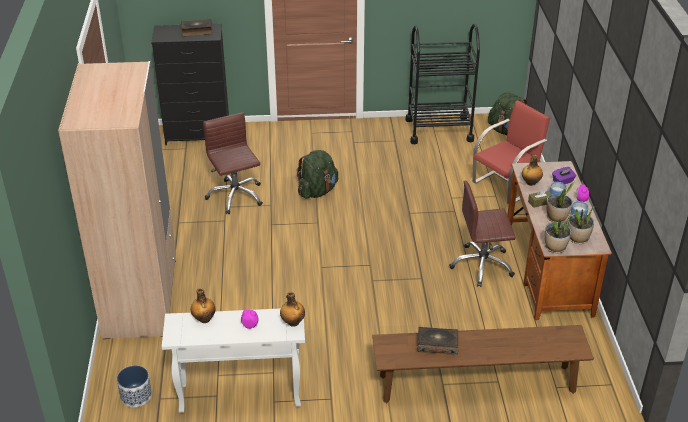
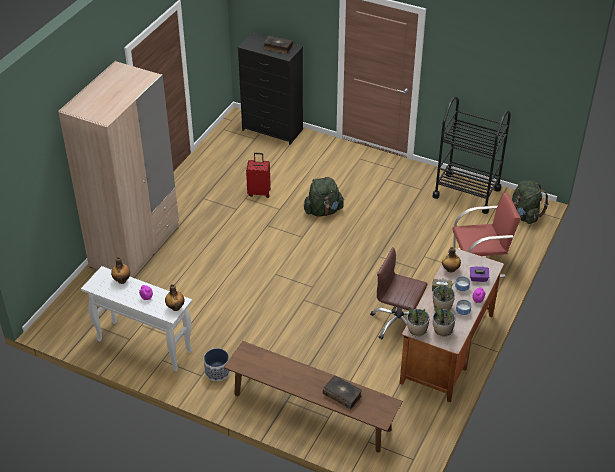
camera: 30 degrees right, 5 degrees up
(136, 396) = (80, 316): planter -> planter (217, 372)
(235, 196) = (259, 192): brown office chair -> red suitcase
(437, 345) = (281, 368): book -> book (342, 395)

